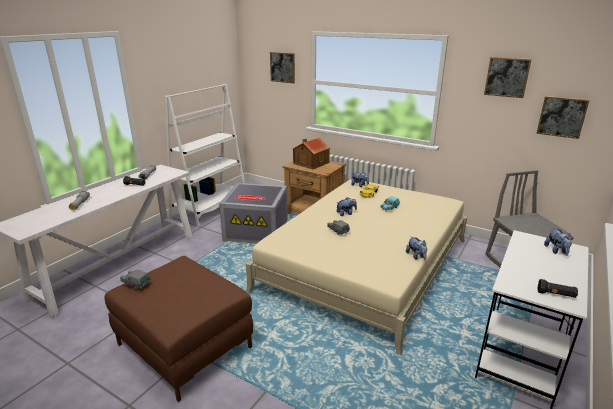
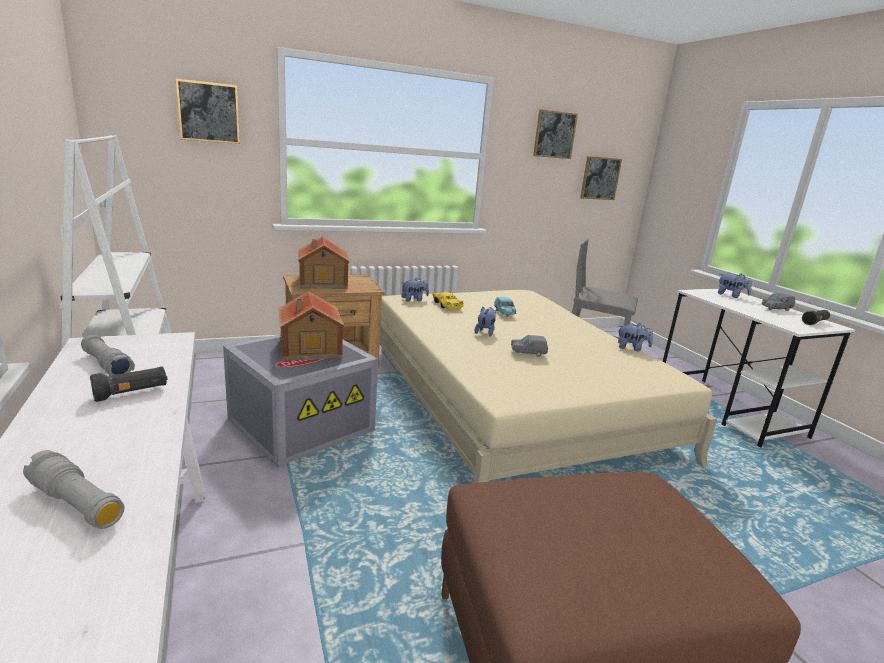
camera: 55 degrees left, 5 degrees down
(136, 284) = (551, 581): grey toy car -> grey toy car (775, 309)
(260, 194) = (309, 349): none -> toy house

